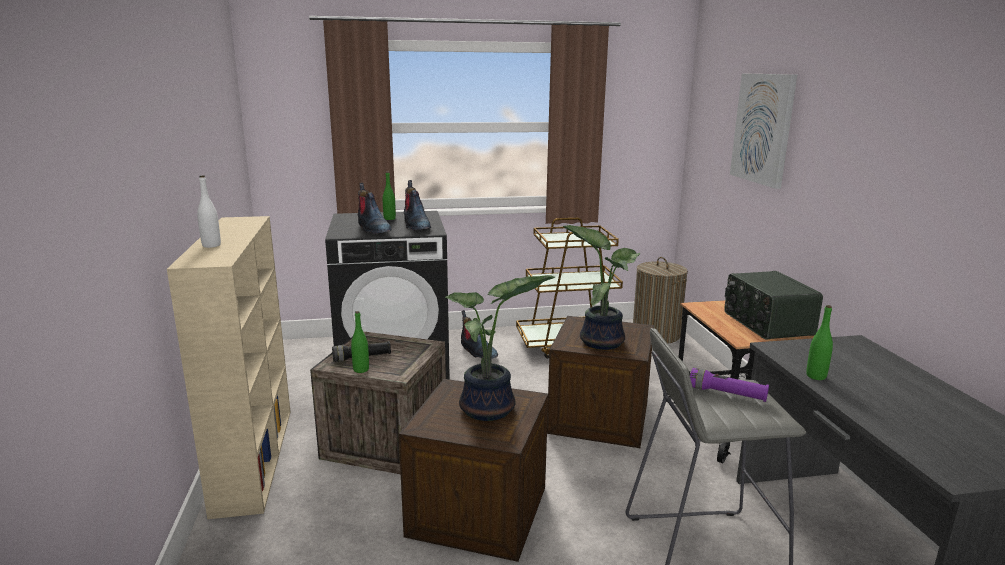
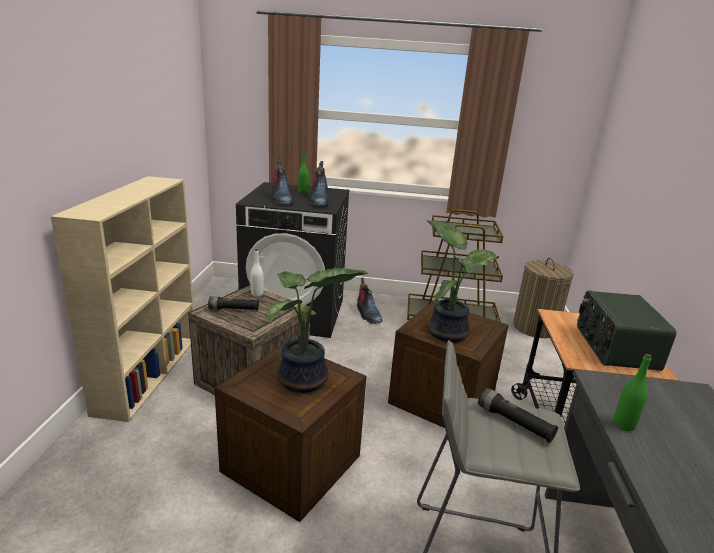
camera: 15 degrees right, 5 degrees up
(211, 245) = (108, 200): white bottle -> white bottle (257, 294)
(361, 370) = (226, 320): green bottle -> none
(727, 394) = (514, 423): purple flashlight -> black flashlight
(763, 128) = (662, 146): picture -> none

